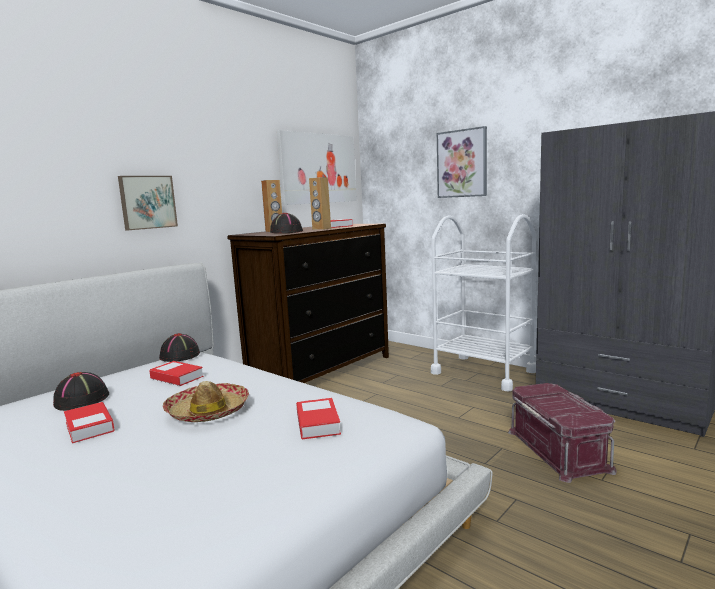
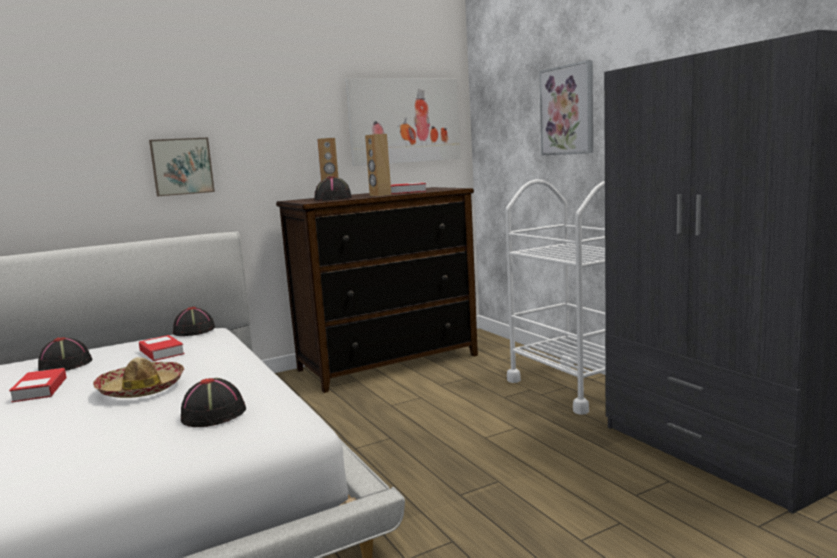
camera: 20 degrees right, 0 degrees up
(317, 423) = (214, 414): book -> black hat
(559, 450) = (566, 495): red storage box -> none

